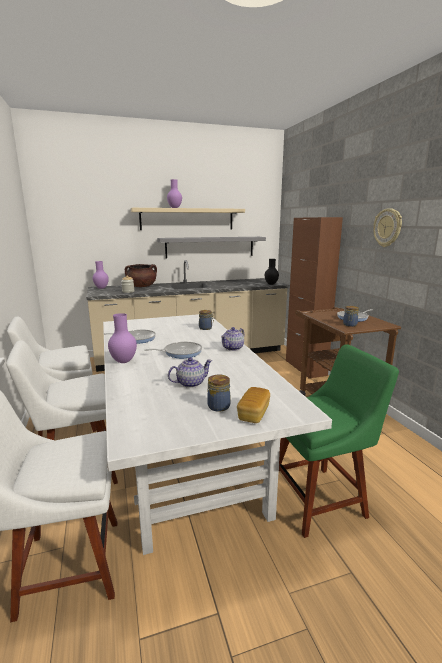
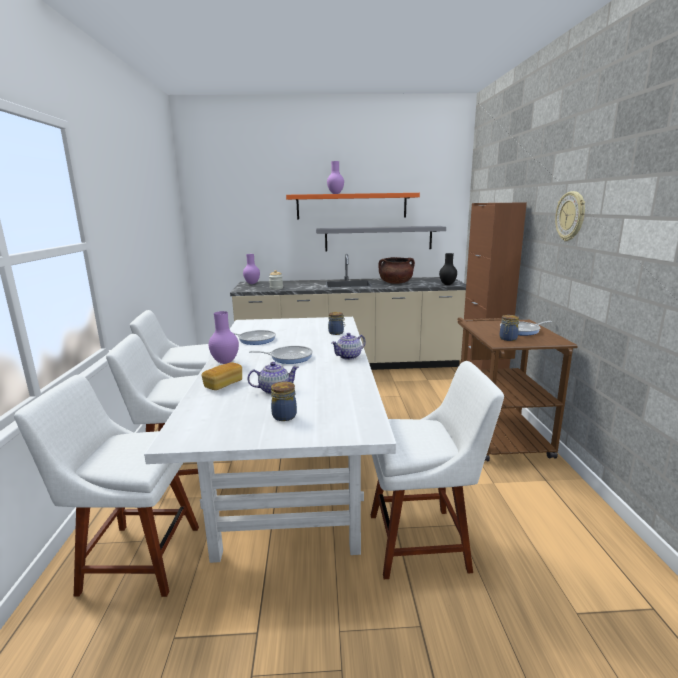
camera: 15 degrees right, 0 degrees up
(141, 286) = (295, 283): brown cooking pot -> brown cooking pot (395, 283)
(187, 219) = (351, 206): beige shelf -> orange shelf
(253, 414) = (314, 427): bread -> bread (223, 384)
(320, 498) = (423, 541): green chair -> white chair

